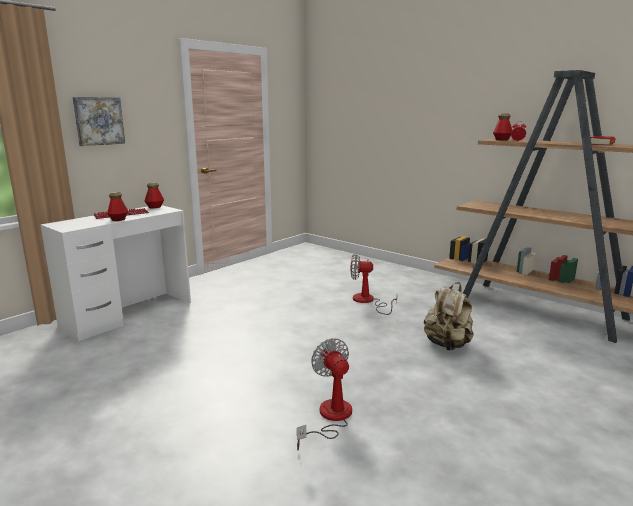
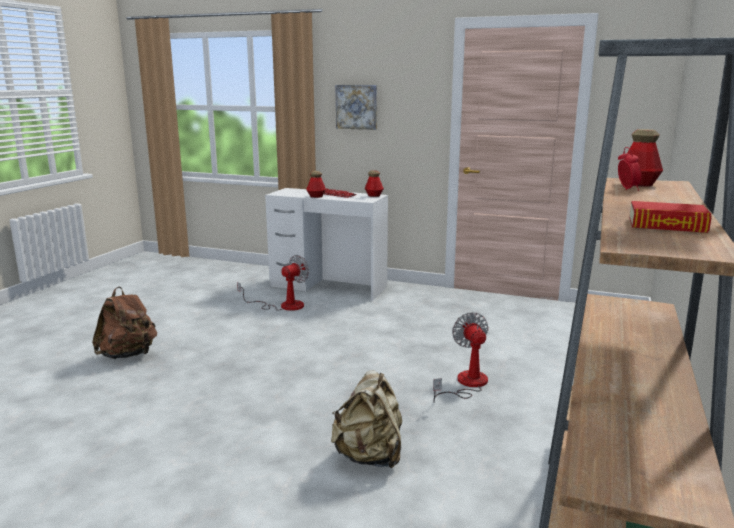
camera: 70 degrees right, 0 degrees up
(181, 450) = (128, 355): none -> brown backpack
(330, 418) = (177, 402): fan -> fan (283, 306)

